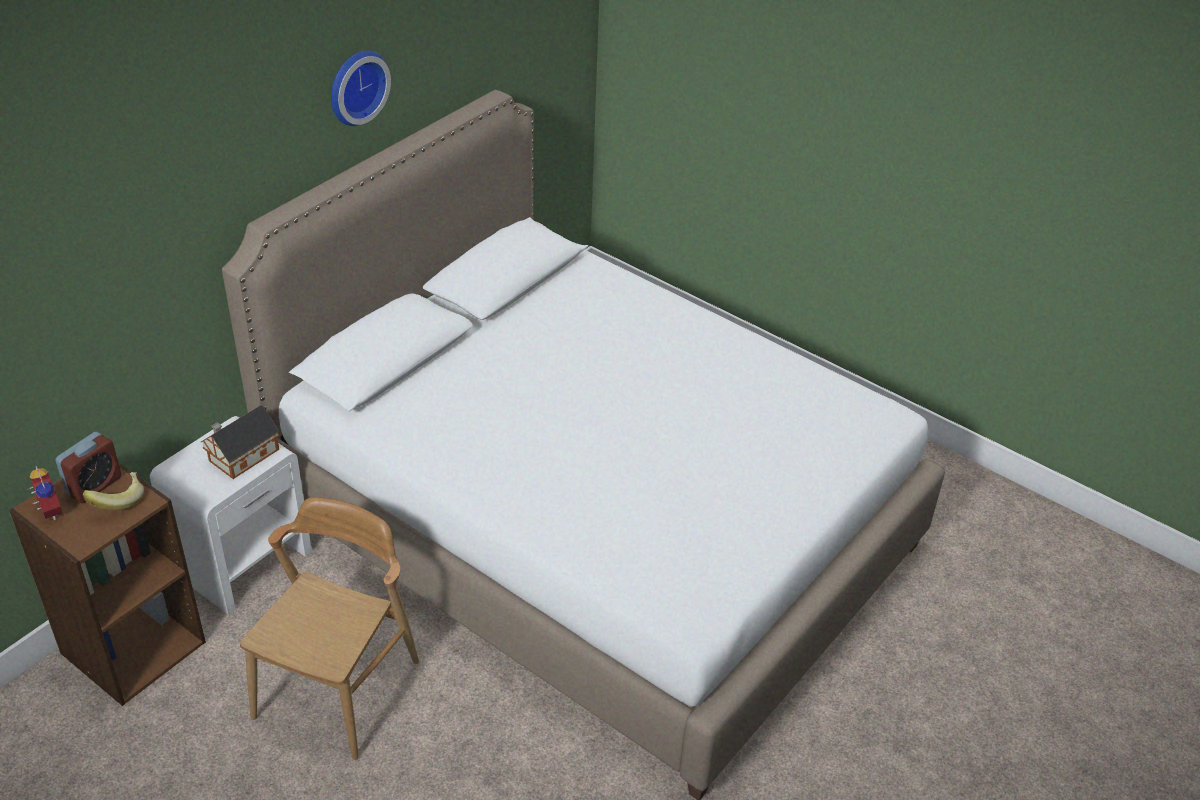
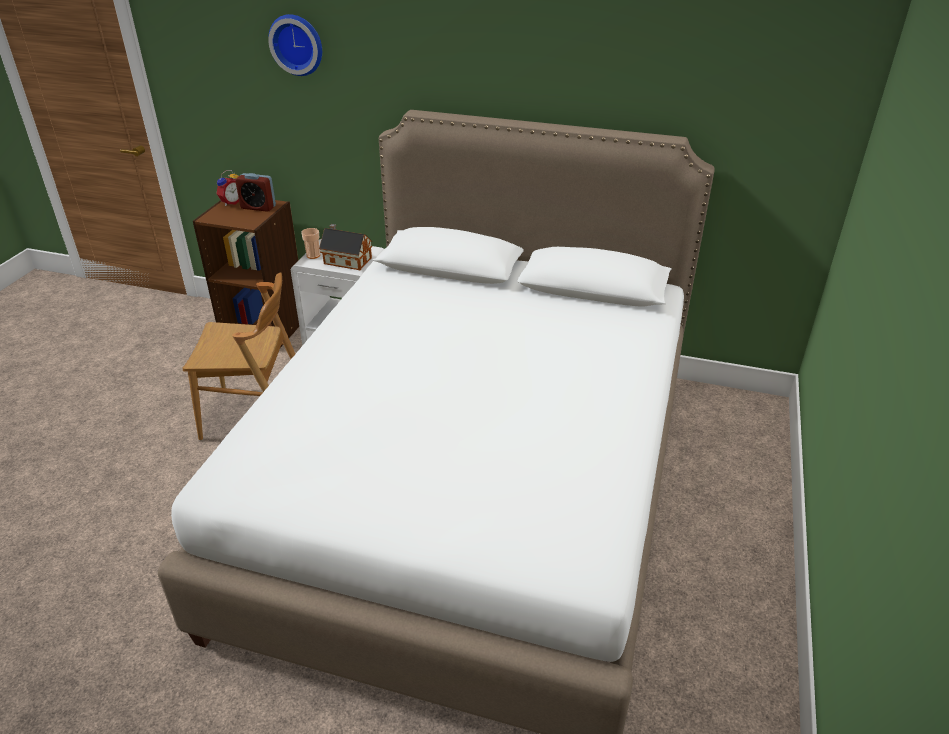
camera: 70 degrees right, 5 degrees down
(117, 500) = (248, 216): banana -> none
(199, 484) = (313, 255): none -> cup
(355, 86) = (533, 54): wall clock -> wall clock (297, 44)

